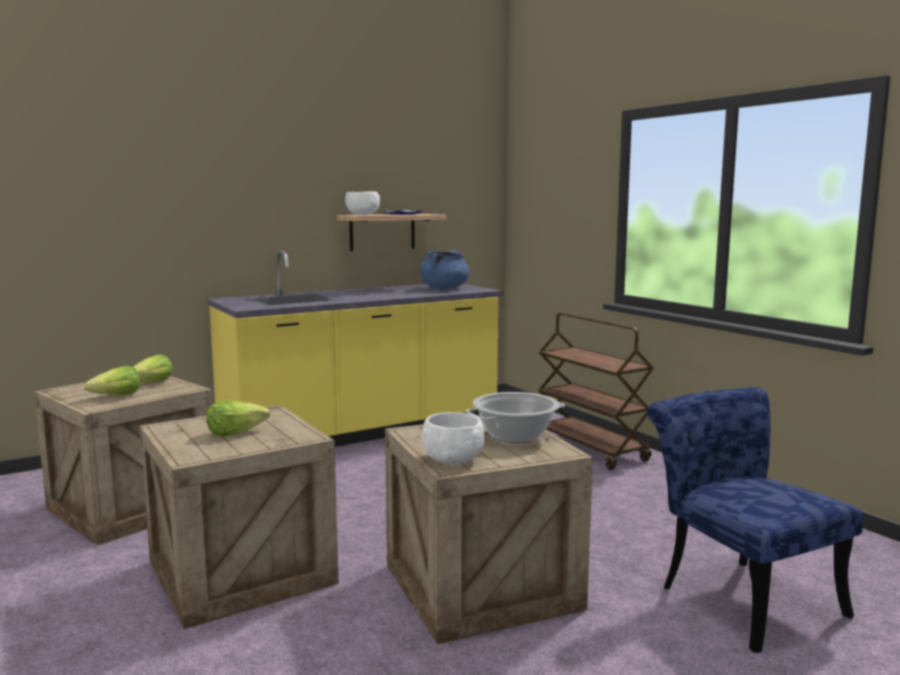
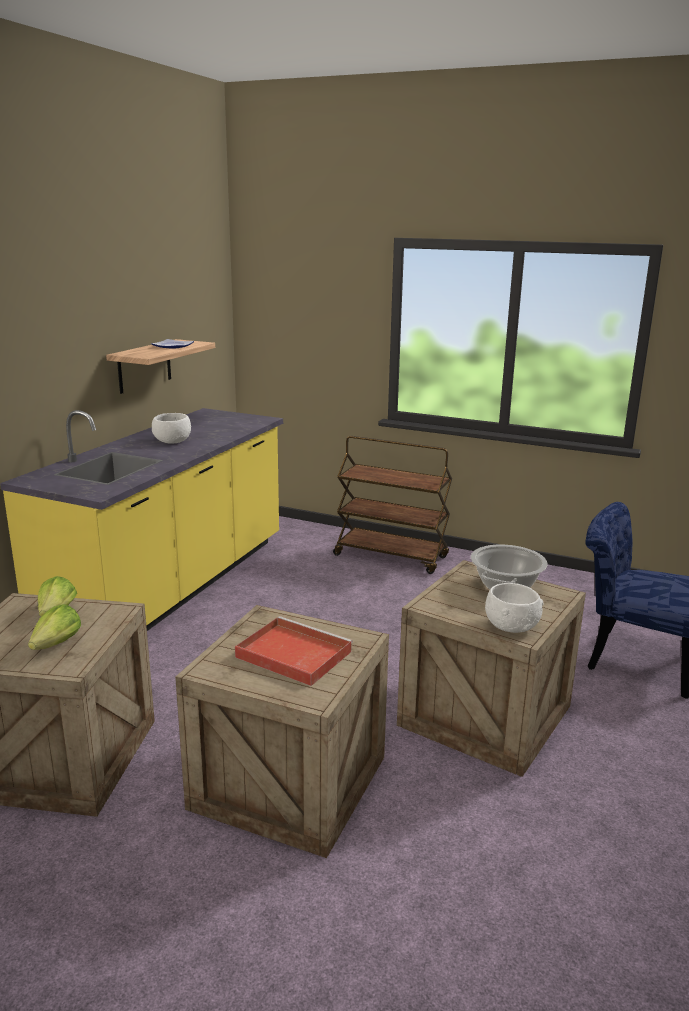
camera: 35 degrees left, 10 degrees up
(236, 433) = (291, 654): lettuce -> red tray
(362, 214) = (138, 352): white bowl -> white bowl (171, 441)
(444, 288) = (222, 422): blue cooking pot -> none

